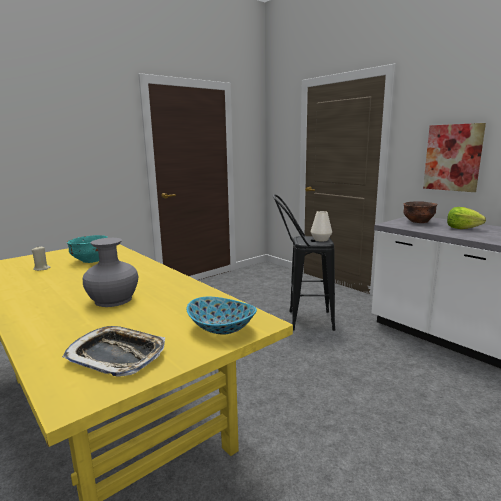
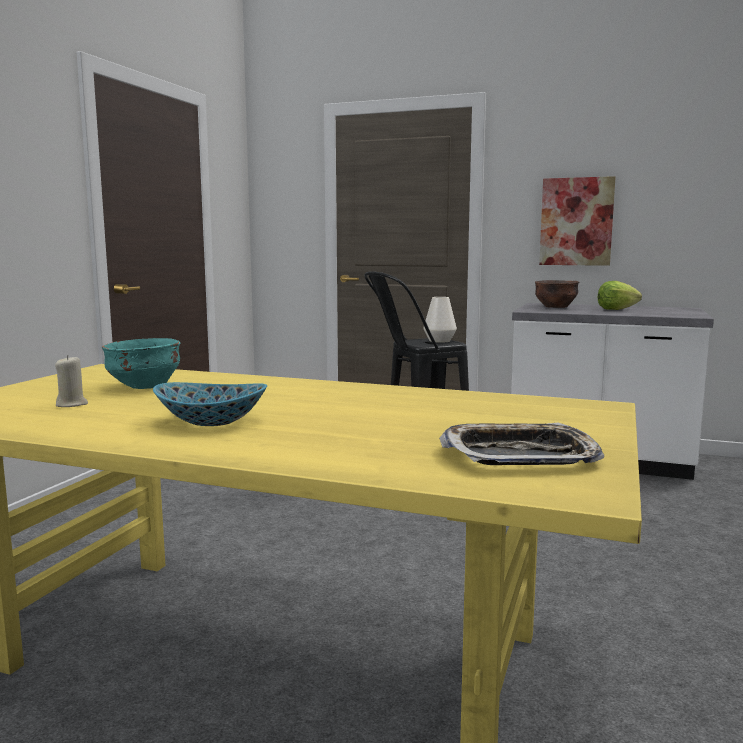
camera: 30 degrees left, 5 degrees down
(113, 299) = (338, 416): grey vase -> none
(221, 329) = (573, 417): bowl -> bowl (212, 422)

